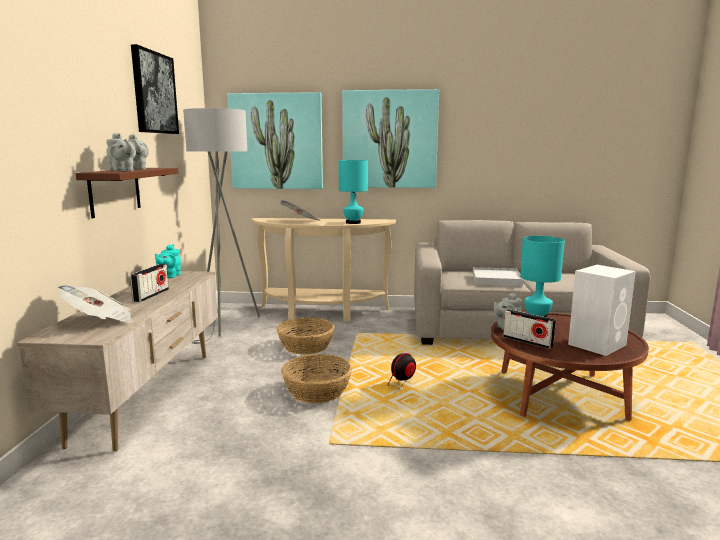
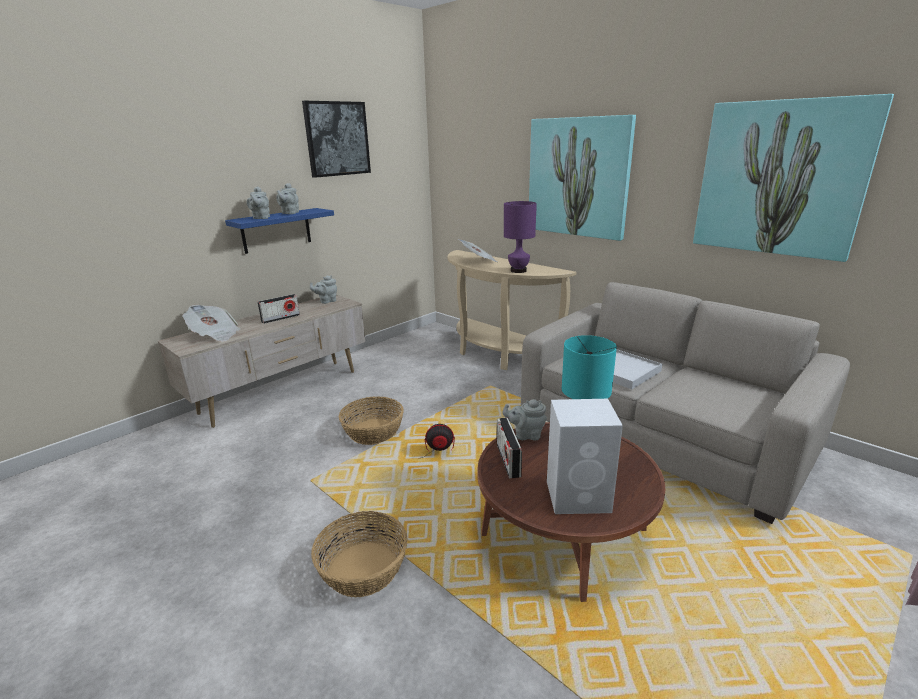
camera: 40 degrees right, 10 degrees up
(115, 191) = (276, 230): brown shelf -> blue shelf
(169, 276) = (326, 301): turquoise teapot -> grey teapot
(226, 326) = (407, 347): grey floor lamp -> none
(276, 141) = (478, 175): picture -> picture (780, 179)
(306, 346) = (431, 385): basket -> basket (363, 569)
(353, 223) = (518, 271): turquoise table lamp -> purple table lamp

